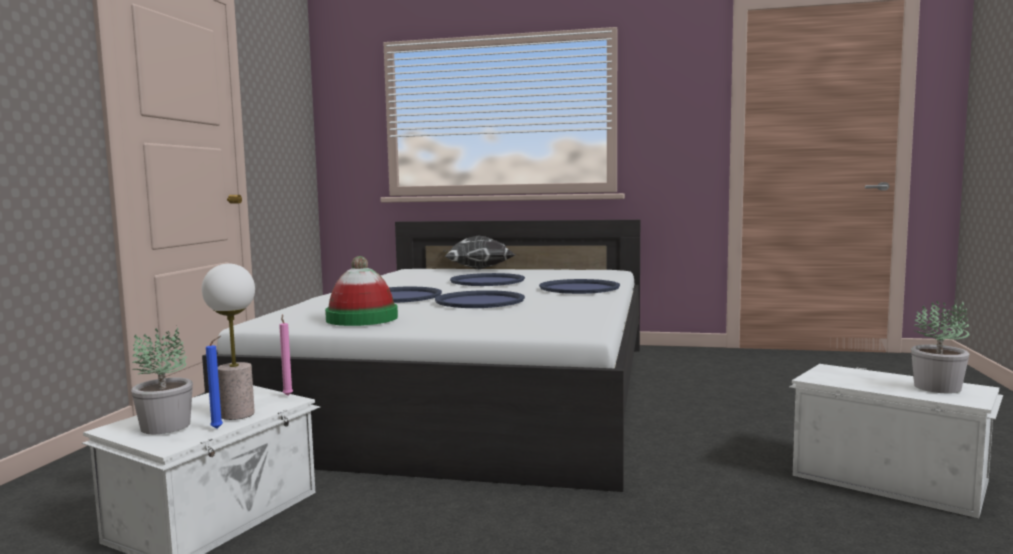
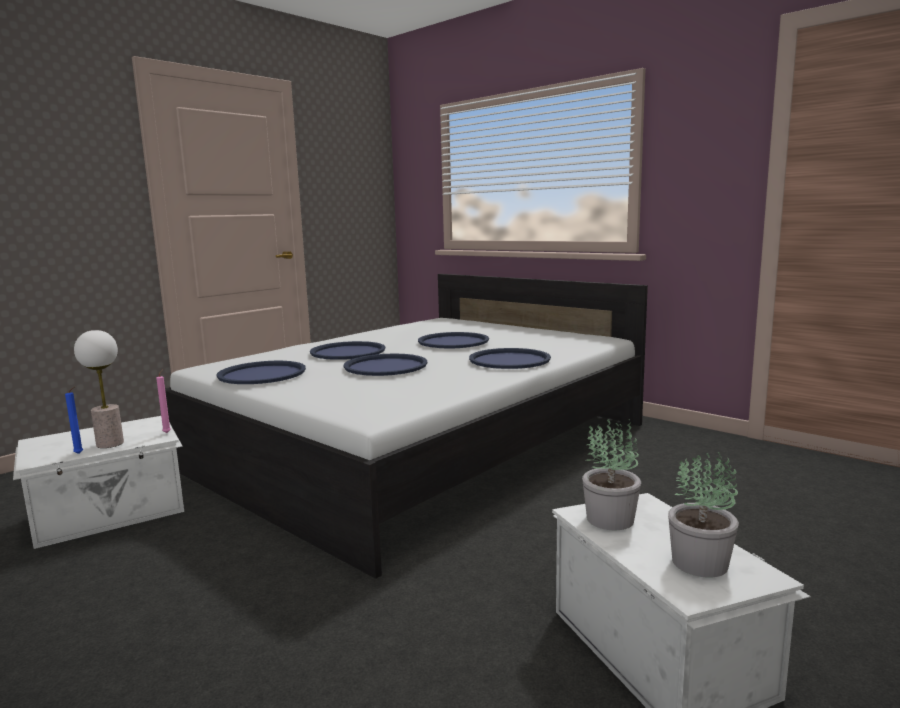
camera: 30 degrees right, 5 degrees up
(166, 426) = (58, 445): potted plant -> potted plant (610, 518)
(362, 318) = (262, 374): hat -> blue tray
(478, 269) = (492, 324): pillow -> none

